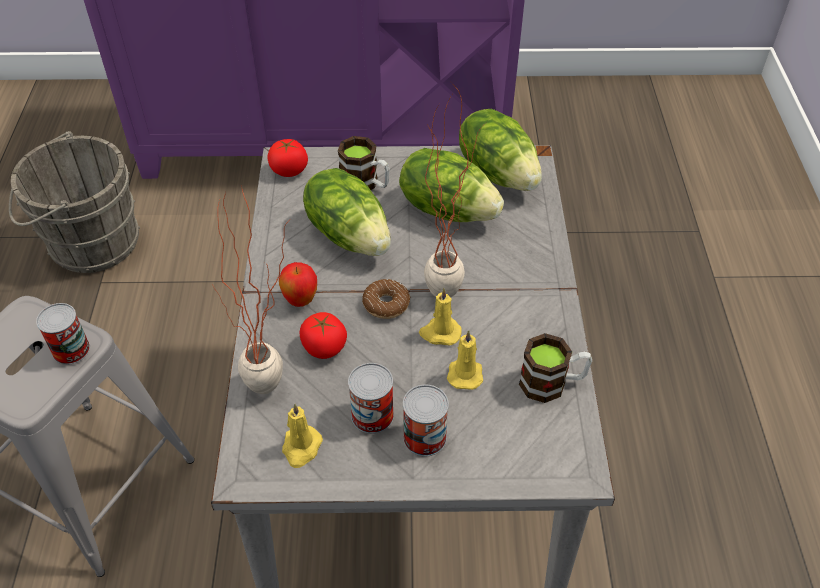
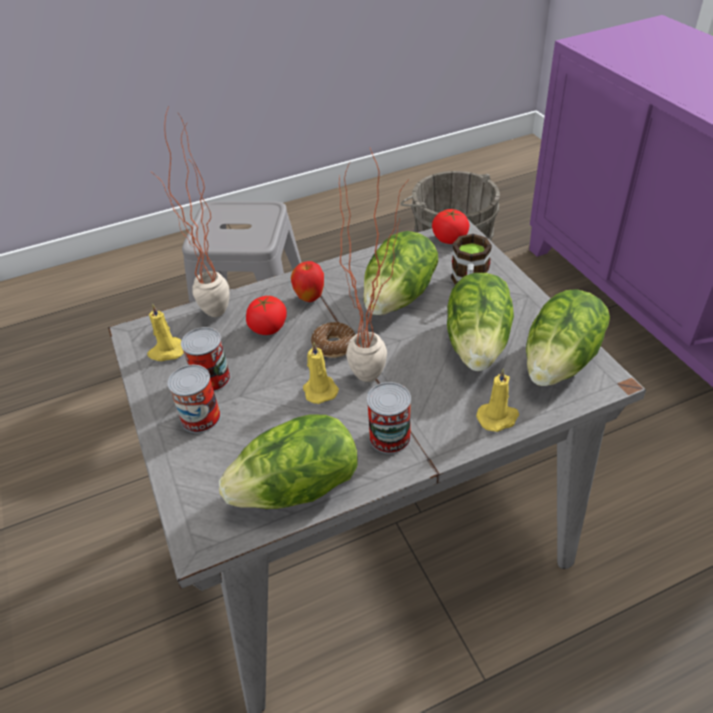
camera: 70 degrees right, 5 degrees down
(71, 350) = (249, 239): can -> can (390, 437)
(465, 373) = (281, 421): yellow candle -> yellow candle (498, 417)
(552, 383) = (298, 489): mug -> lettuce

